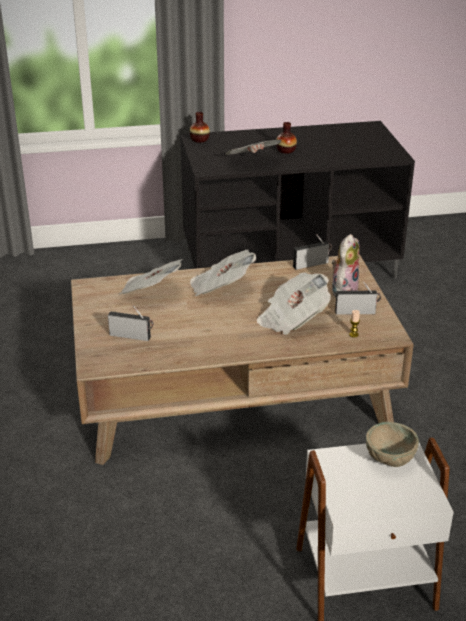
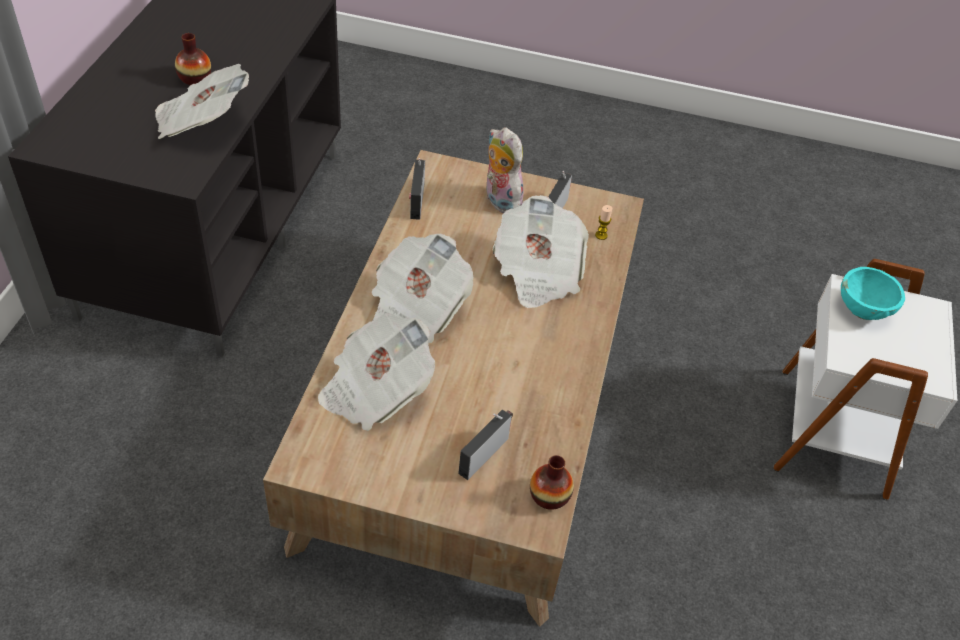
camera: 70 degrees left, 15 degrees up
(199, 140) = (58, 144): vase -> vase (549, 495)
(390, 459) = (863, 309): beige bowl -> turquoise bowl

